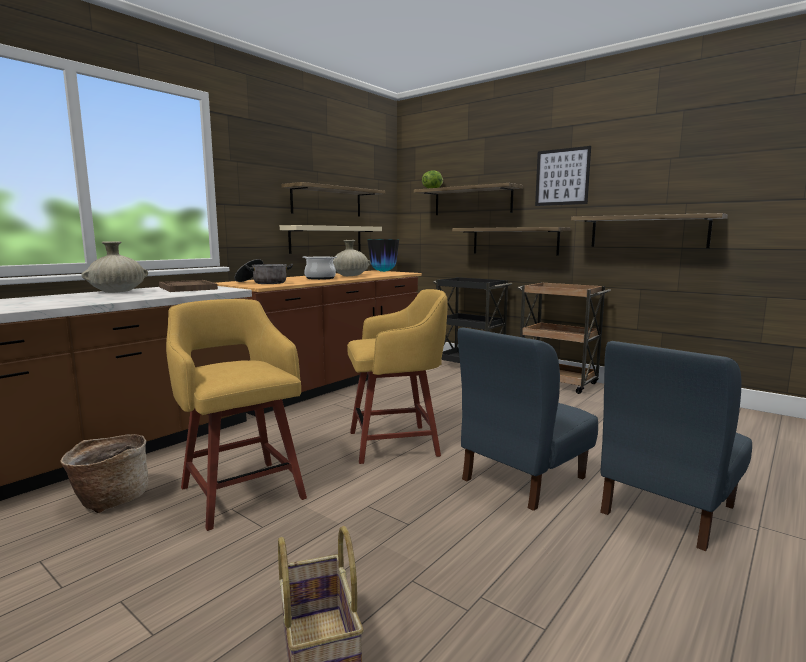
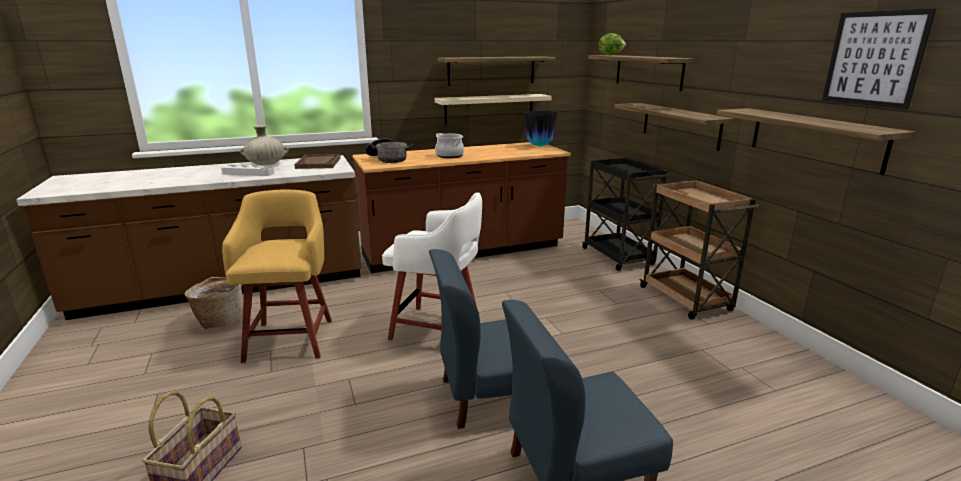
camera: 30 degrees right, 10 degrees up
(115, 297) = (248, 173): none -> grey tray
(350, 276) = (486, 153): beige vase -> none
(397, 443) = (438, 329): yellow stool -> white stool
(562, 177) = (733, 53): picture -> picture (874, 59)

